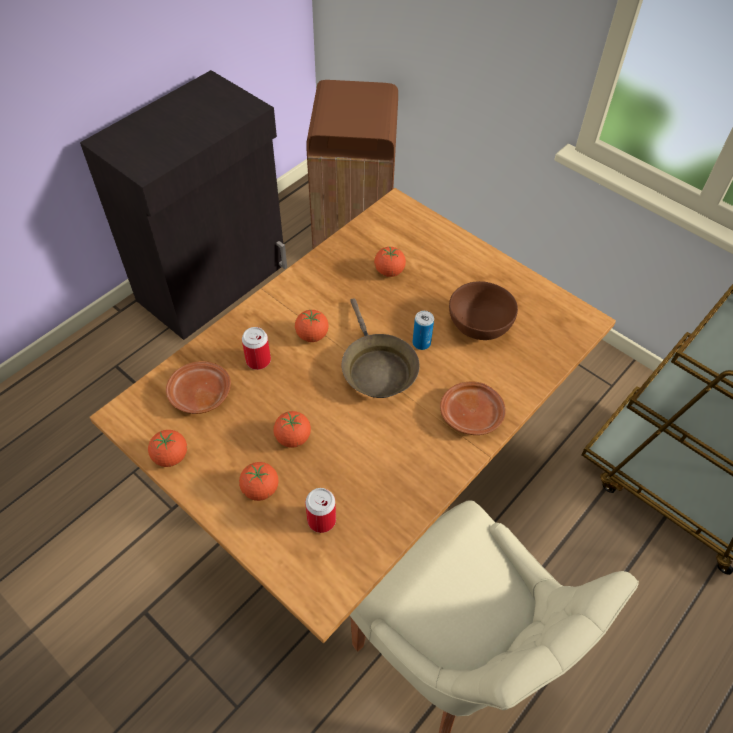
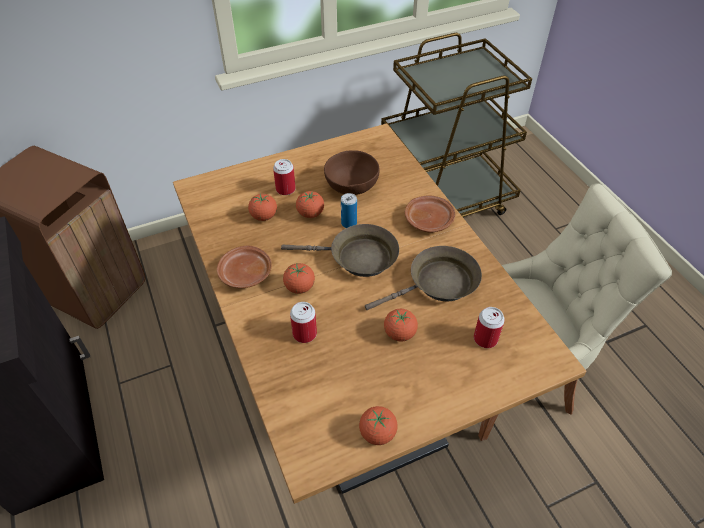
camera: 65 degrees left, 5 degrees down
(199, 394) = (318, 390): brown plate -> brown plate (245, 274)
(260, 489) = (441, 372): tomato -> tomato (310, 214)
(377, 452) = (438, 284): none -> brown frying pan
(438, 272) = (285, 189): none -> can

